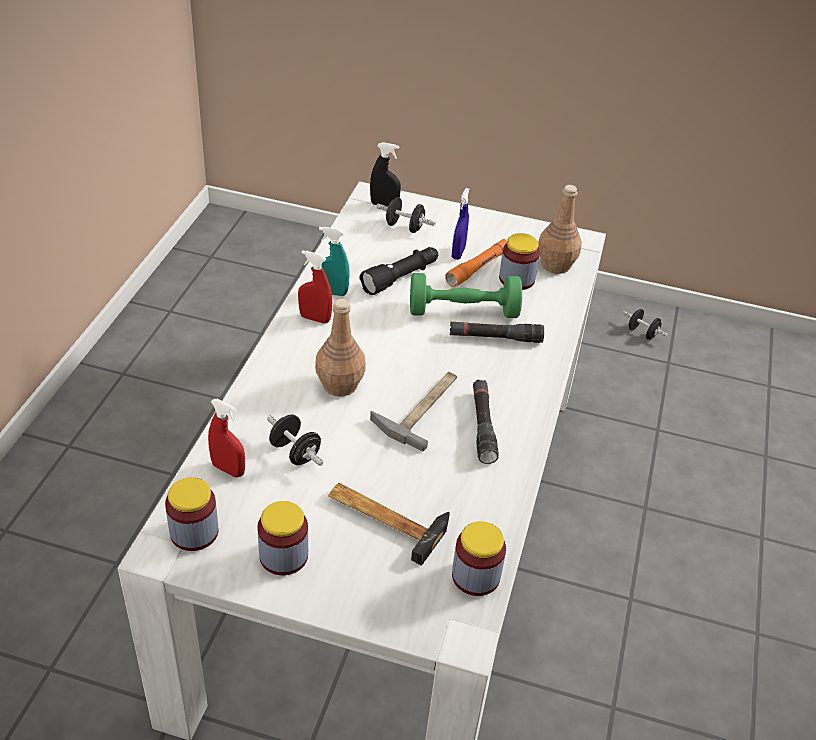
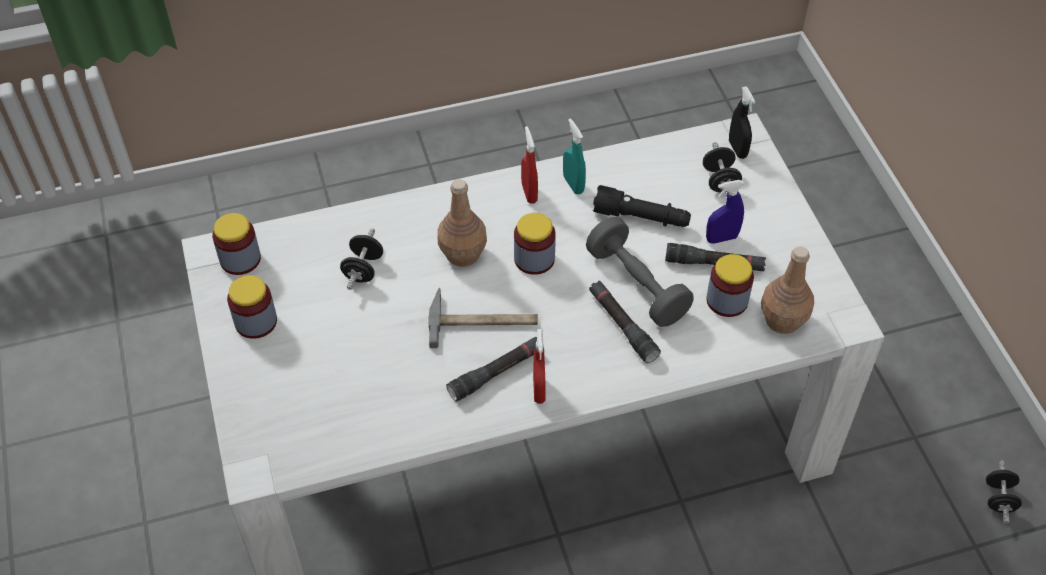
camera: 60 degrees right, 10 degrees up
(228, 469) = (314, 241): red spray bottle -> red spray bottle (539, 390)
(385, 517) = (339, 361): hammer -> none
(463, 312) = (637, 285): green dumbbell -> grey dumbbell
(475, 576) = (321, 450): jar -> jar (534, 259)
(478, 268) = (714, 264): orange flashlight -> black flashlight

